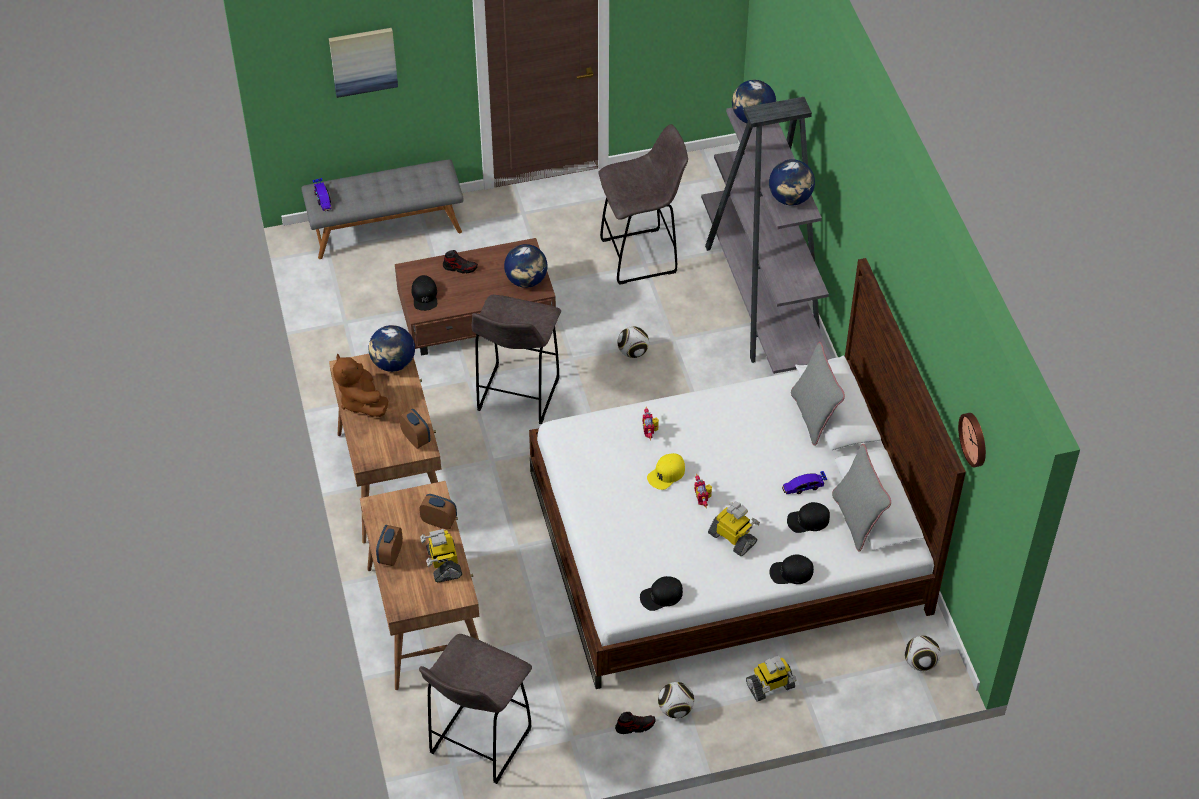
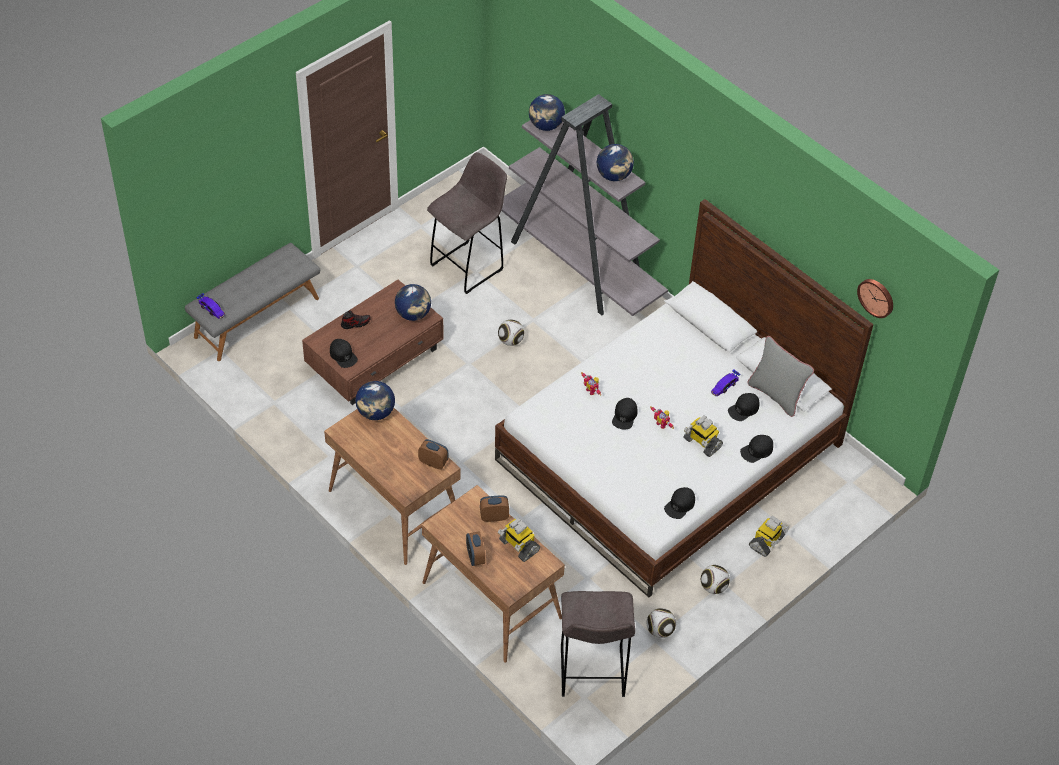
camera: 30 degrees left, 0 degrees up
(361, 401) = (371, 451): brown plush toy -> none
(363, 61) = (224, 182): picture -> none
(517, 396) = (447, 407): grey stool -> none
(635, 726) = (693, 611): shoe -> none
(666, 474) = (624, 416): yellow cap -> black cap
(733, 538) = (701, 443): toy robot -> toy robot turned 150 degrees counterclockwise
(814, 416) = (698, 333): grey pillow -> none
(920, 662) = (854, 482): football -> football (660, 630)

